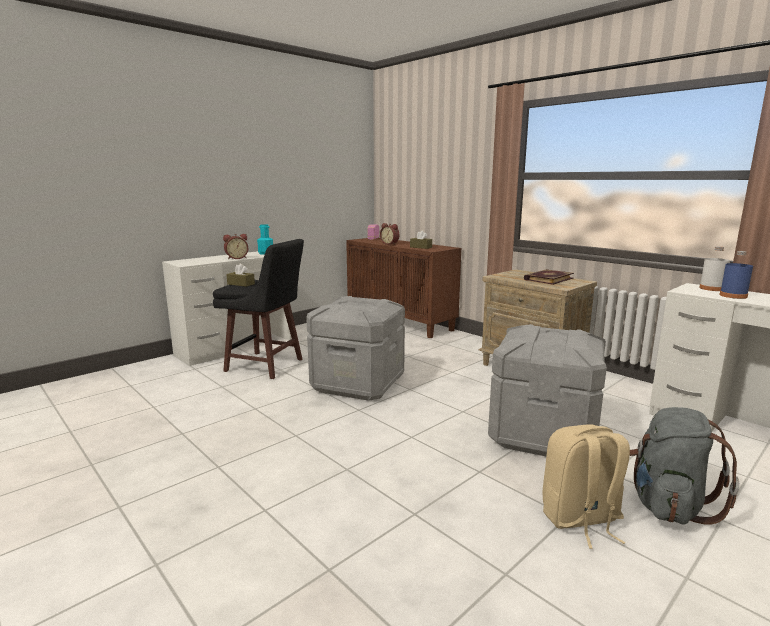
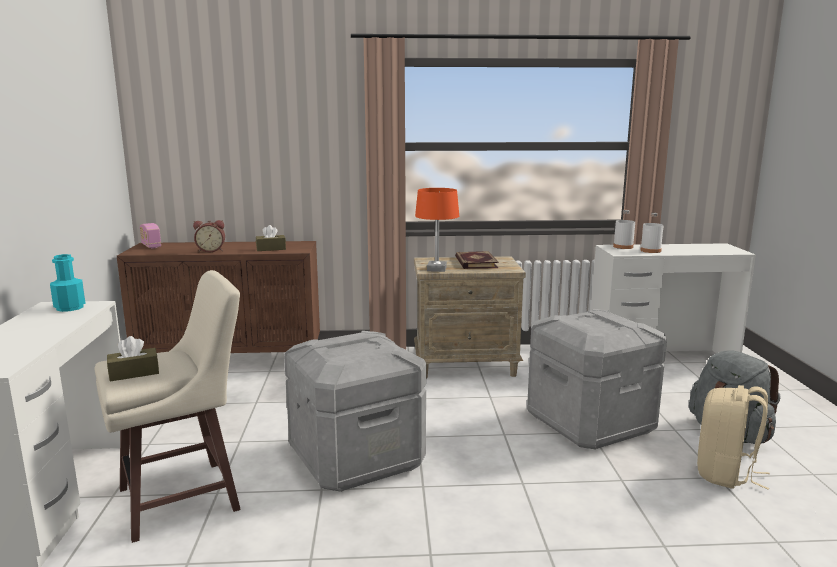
camera: 50 degrees left, 0 degrees up
(236, 258) = (54, 329): alarm clock -> none
(266, 366) = (183, 499): black stool -> beige stool
(504, 276) = (436, 269): none -> orange table lamp
(733, 296) = (650, 250): blue bottle -> white bottle

